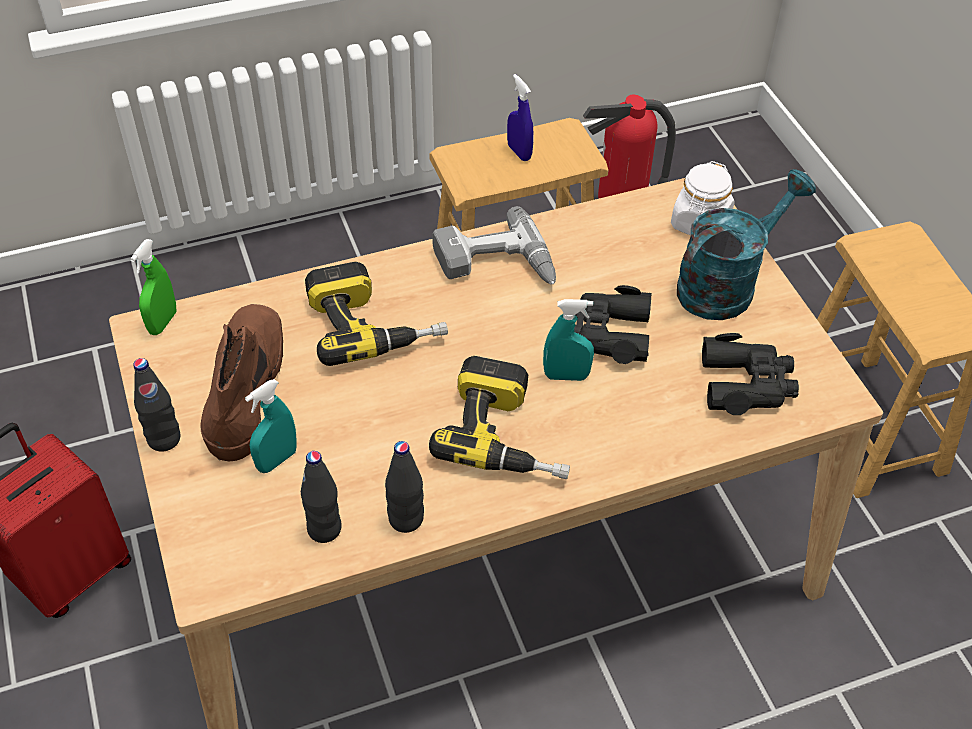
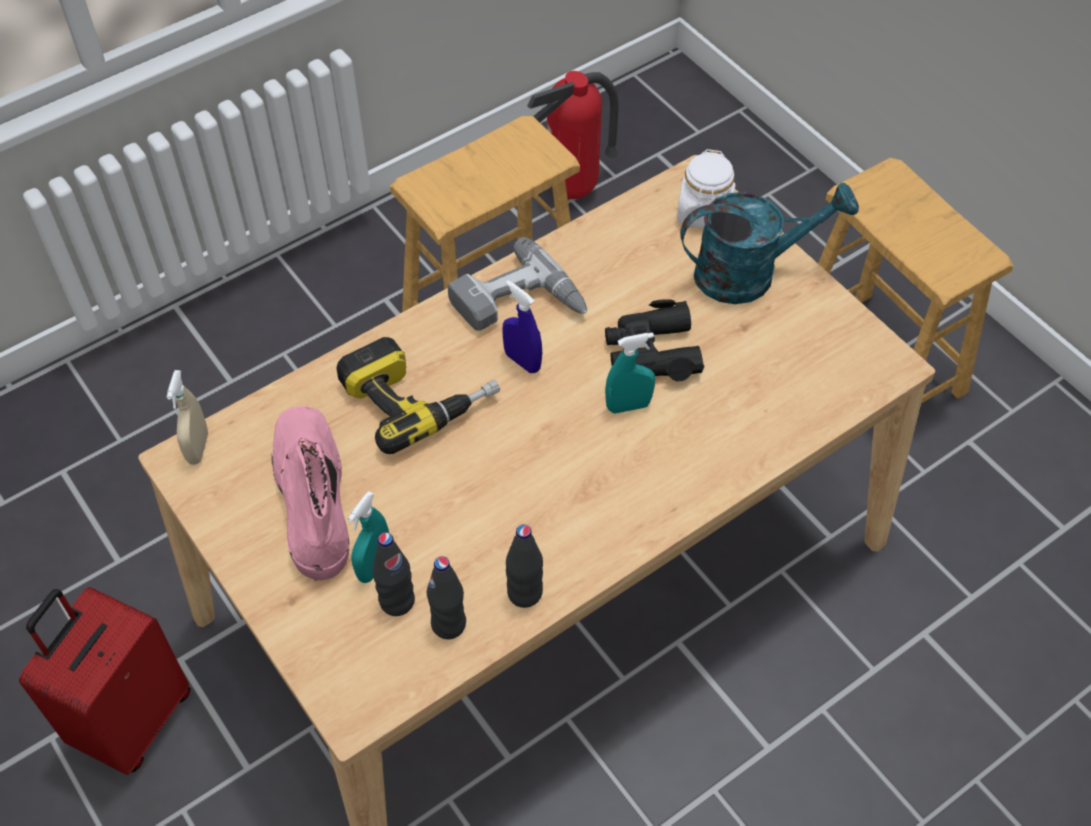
camera: 15 degrees left, 5 degrees up
(163, 322) = (198, 448): green spray bottle -> beige spray bottle
(164, 439) = (250, 573): black bottle -> black bottle (397, 601)
(246, 386) = (312, 496): brown boot -> pink boot
(508, 434) = (593, 480): power drill -> none
(519, 152) = (484, 166): blue spray bottle -> blue spray bottle (522, 361)
(726, 284) = (749, 272): turquoise watering can -> turquoise watering can turned 45 degrees clockwise
(746, 384) = (802, 372): black binoculars -> none

